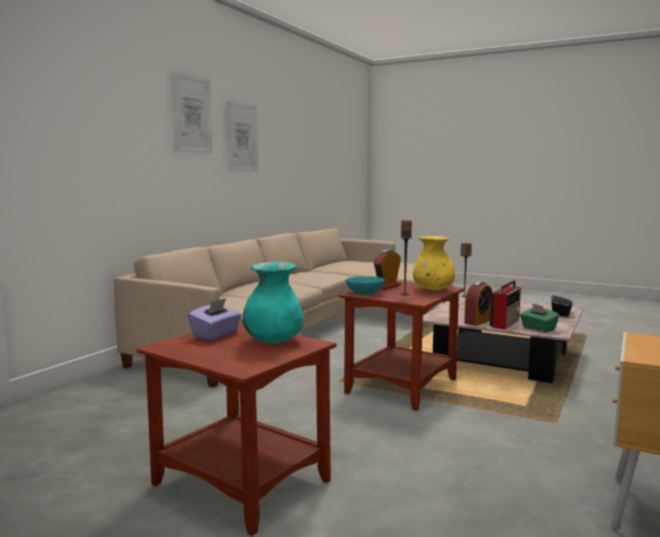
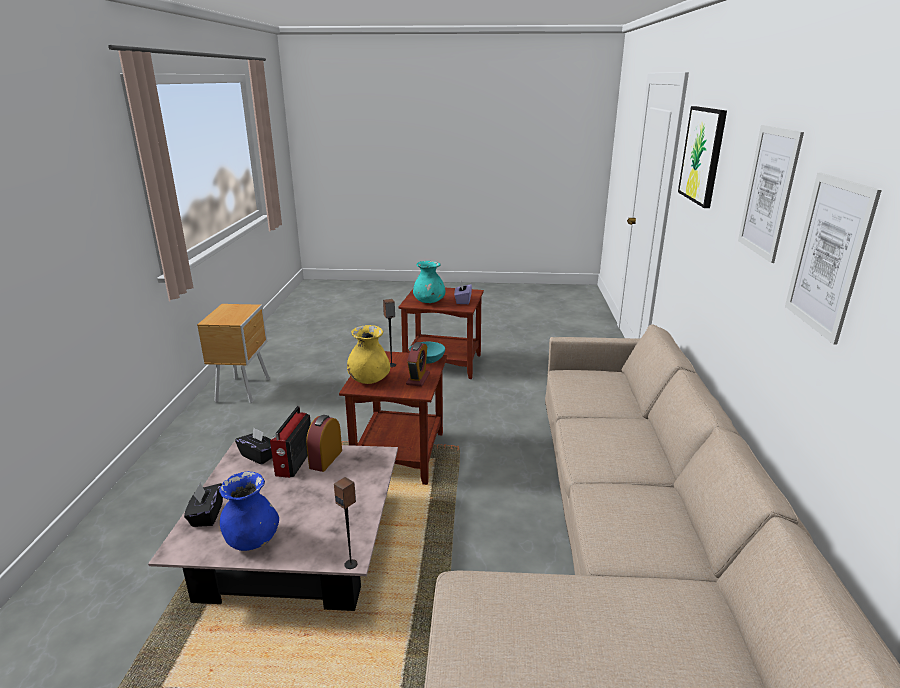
camera: 155 degrees right, 15 degrees up
(80, 89) = (703, 155): none -> picture
(523, 305) = (252, 541): none -> blue vase
(538, 329) = (259, 456): green tissue box -> black tissue box

